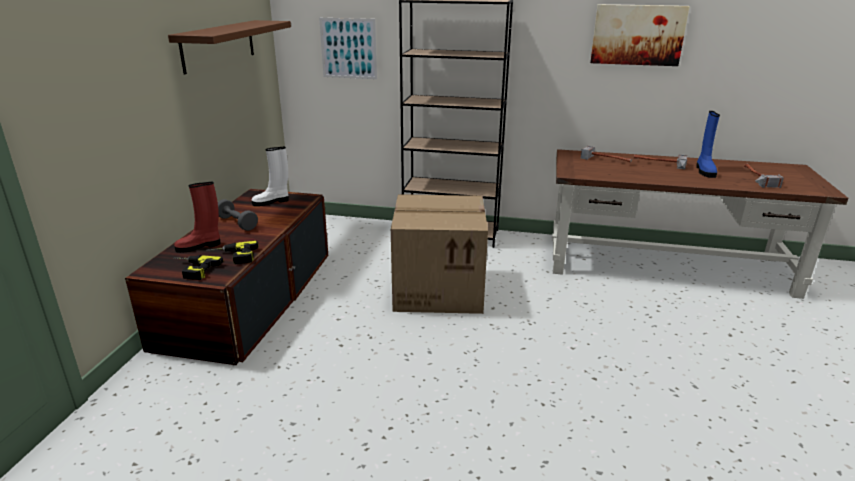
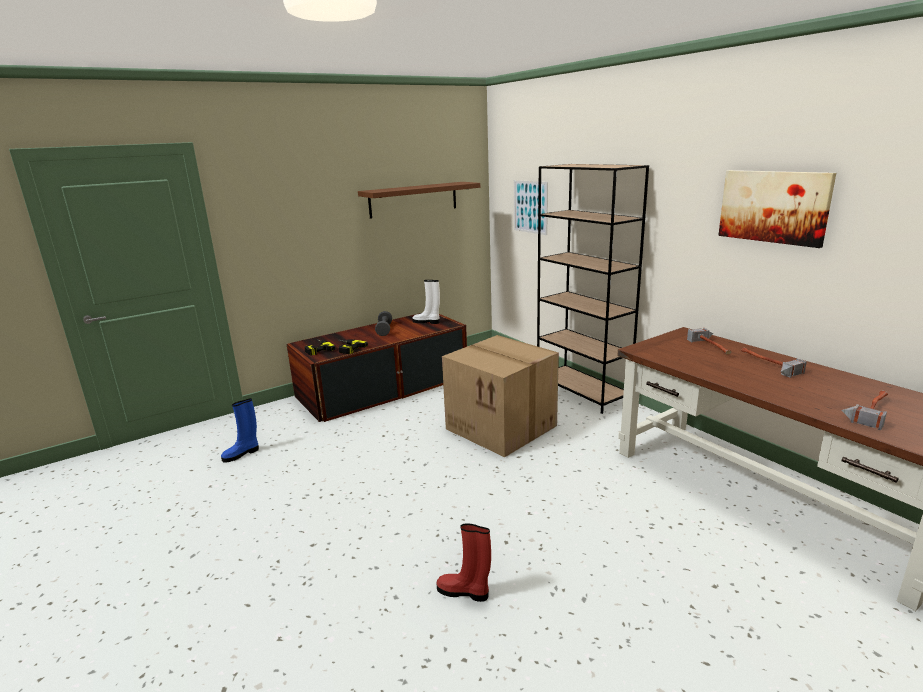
camera: 45 degrees right, 5 degrees down
(200, 246) = (343, 337): red boot -> red boot (464, 592)
(704, 171) = (812, 385): blue boot -> blue boot (242, 454)

